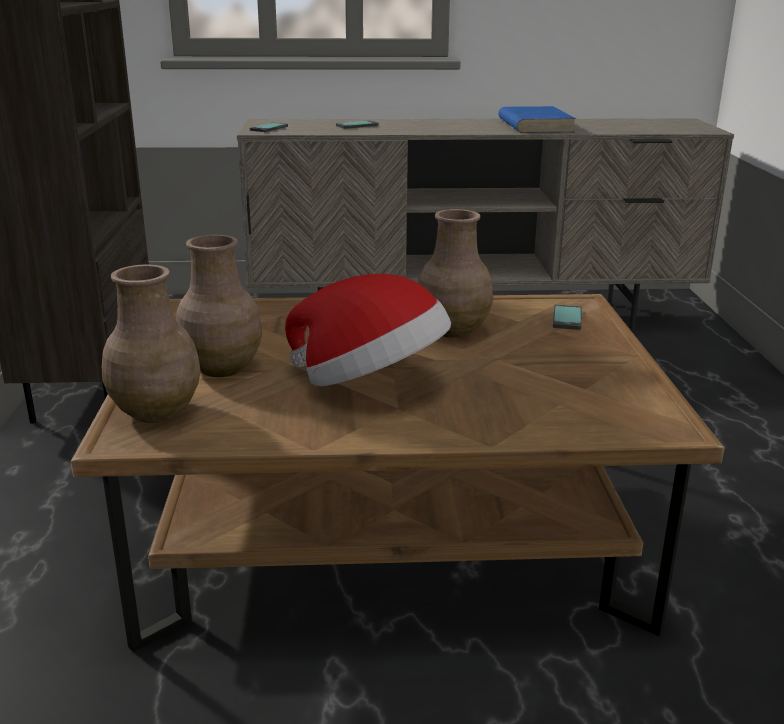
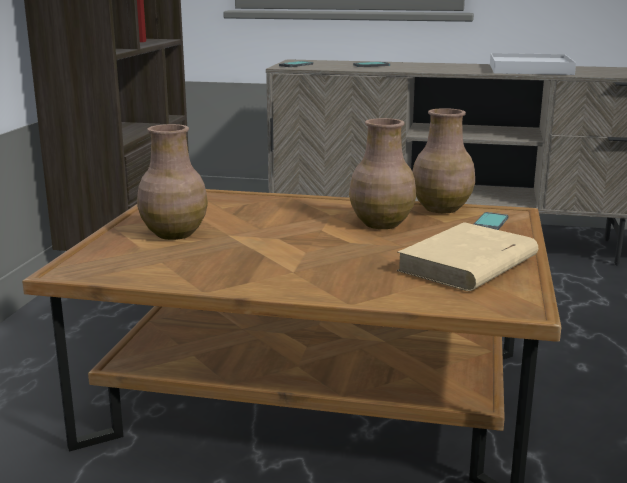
camera: 15 degrees right, 5 degrees down
(158, 411) = (106, 257): brown vase -> brown vase (442, 208)
(371, 382) = (284, 253): hat -> none
(534, 125) = (530, 69): blue book -> white tray
(581, 377) = (467, 264): none -> beige book

